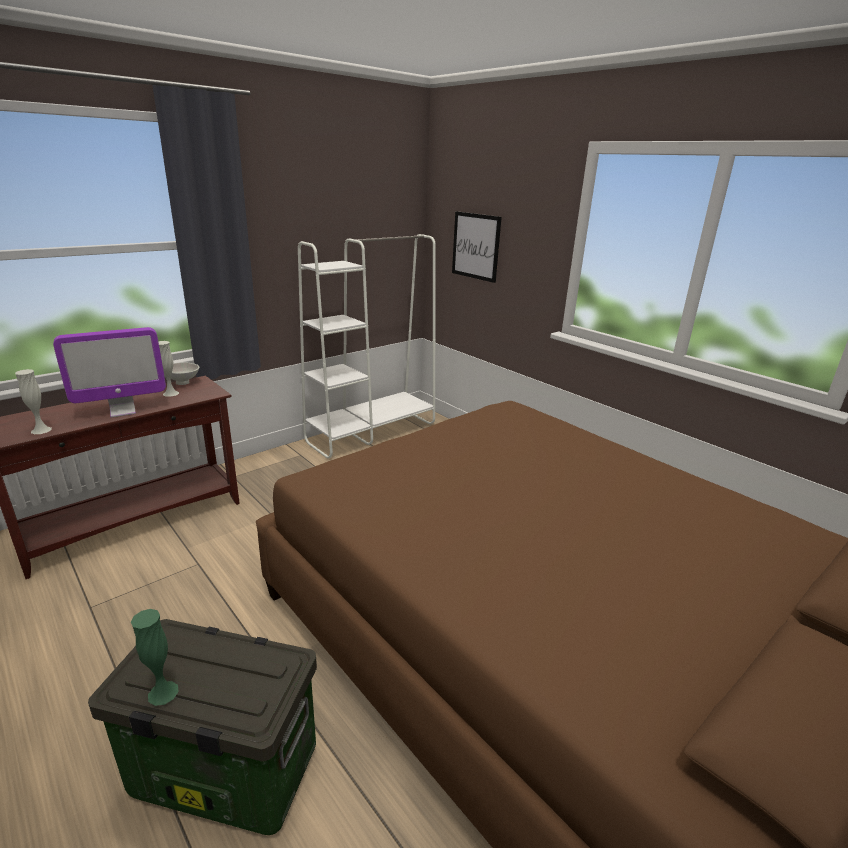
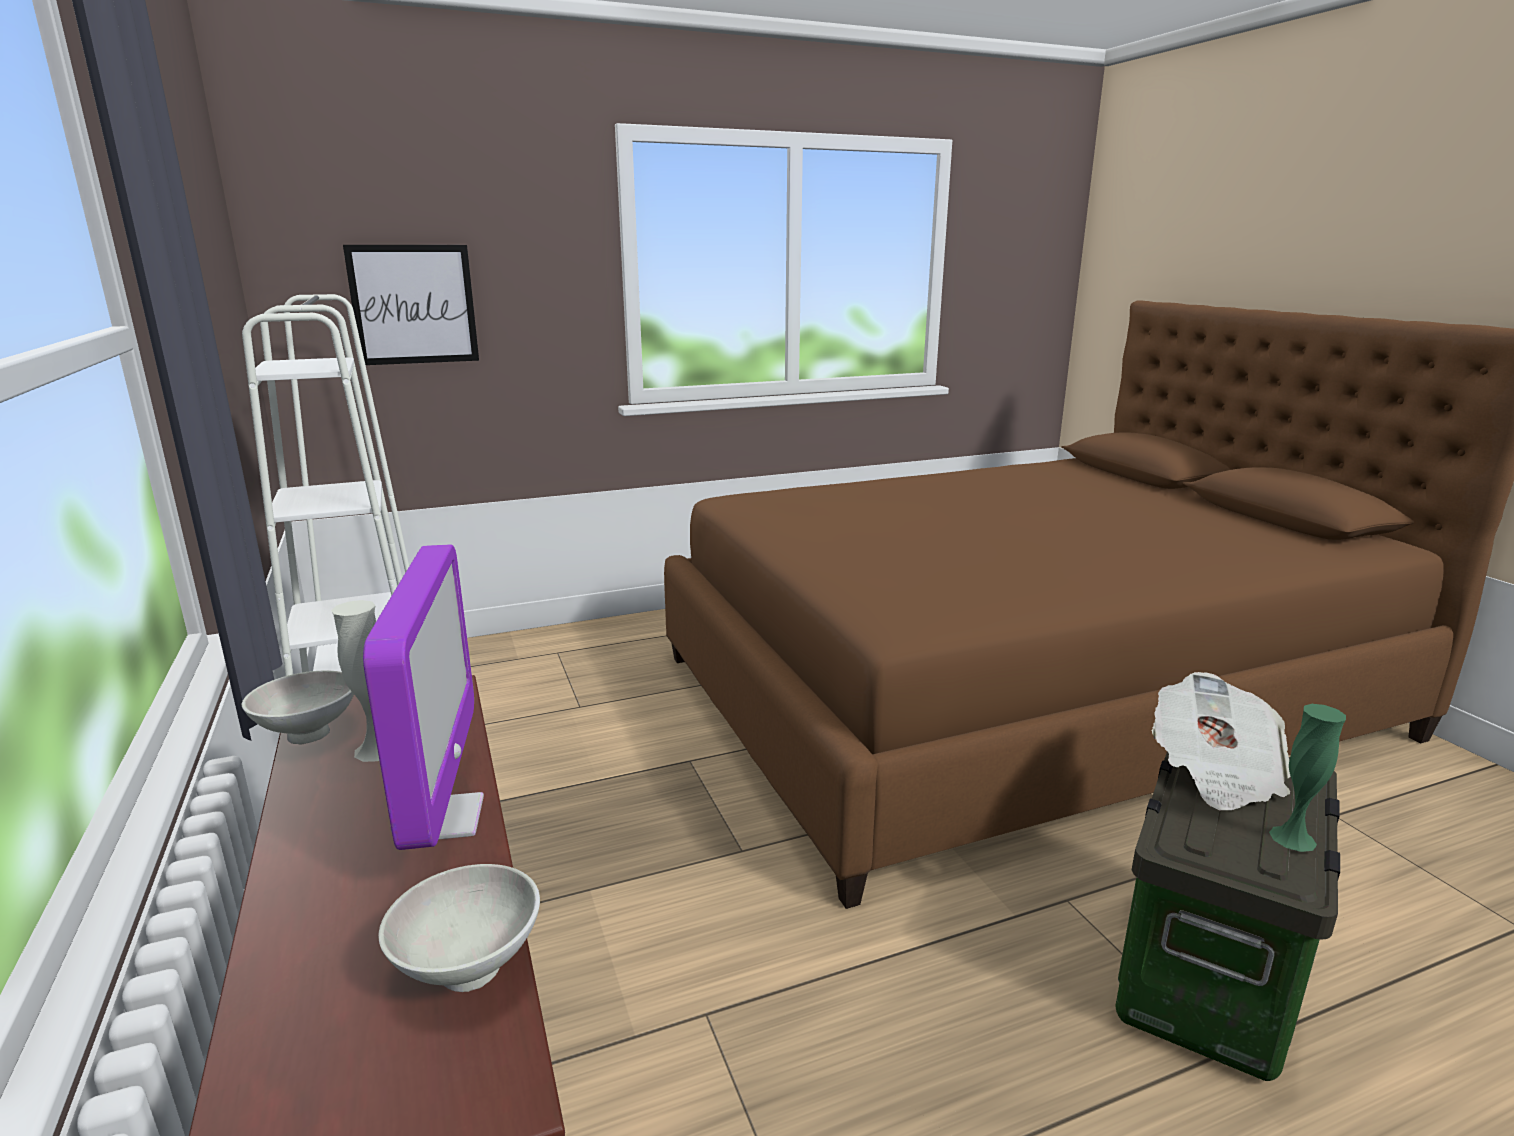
camera: 70 degrees left, 5 degrees down
(41, 430) = (465, 971): white vase -> white bowl
(247, 662) = (1214, 772): none -> newspaper

